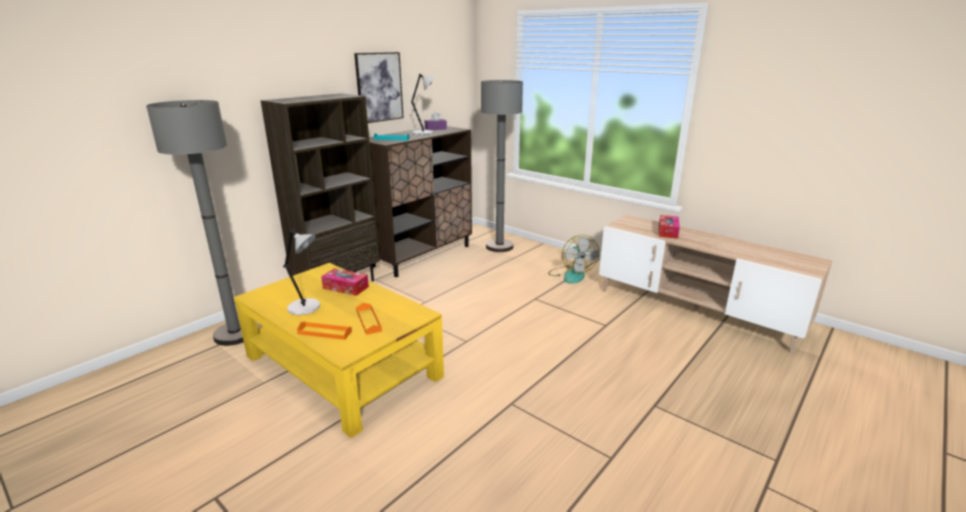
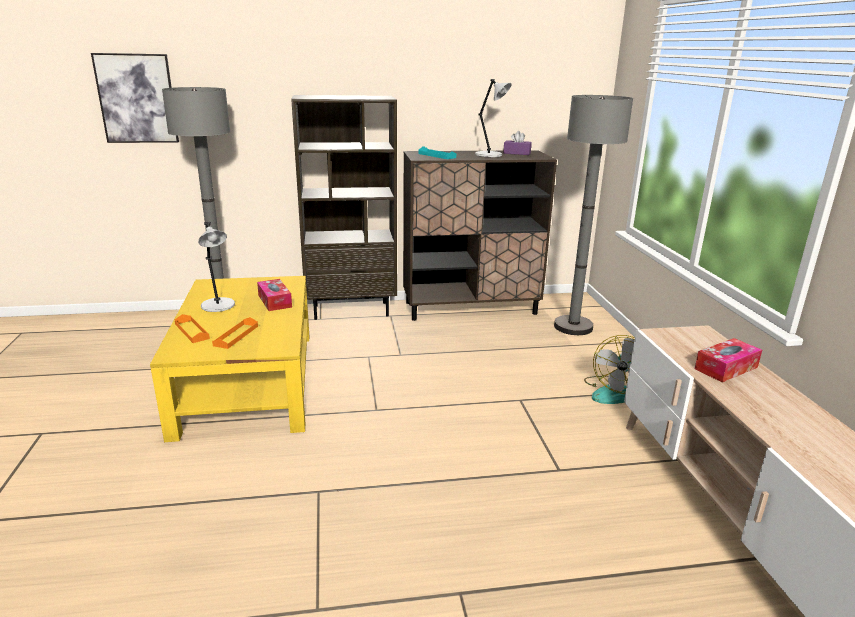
camera: 40 degrees right, 0 degrees up
(379, 87) = (448, 93): picture -> picture (137, 99)

